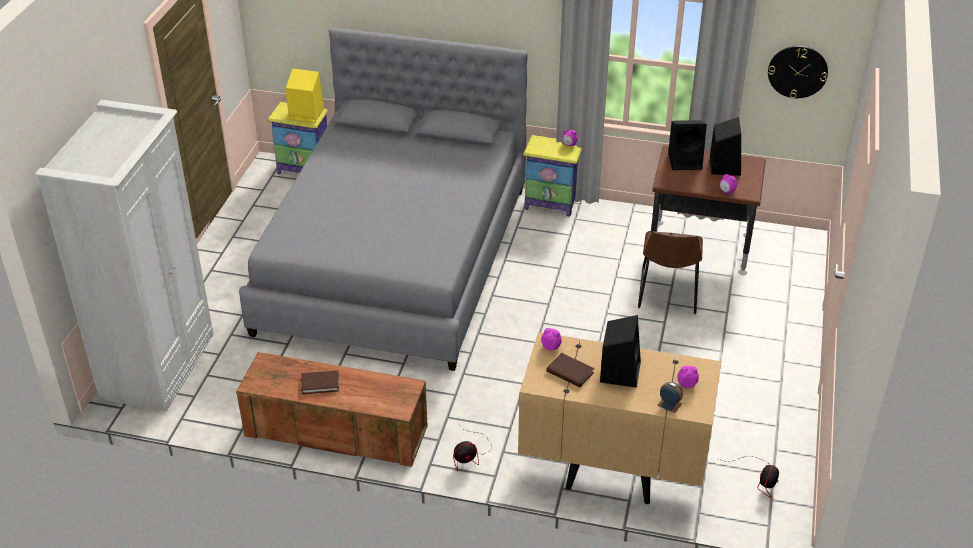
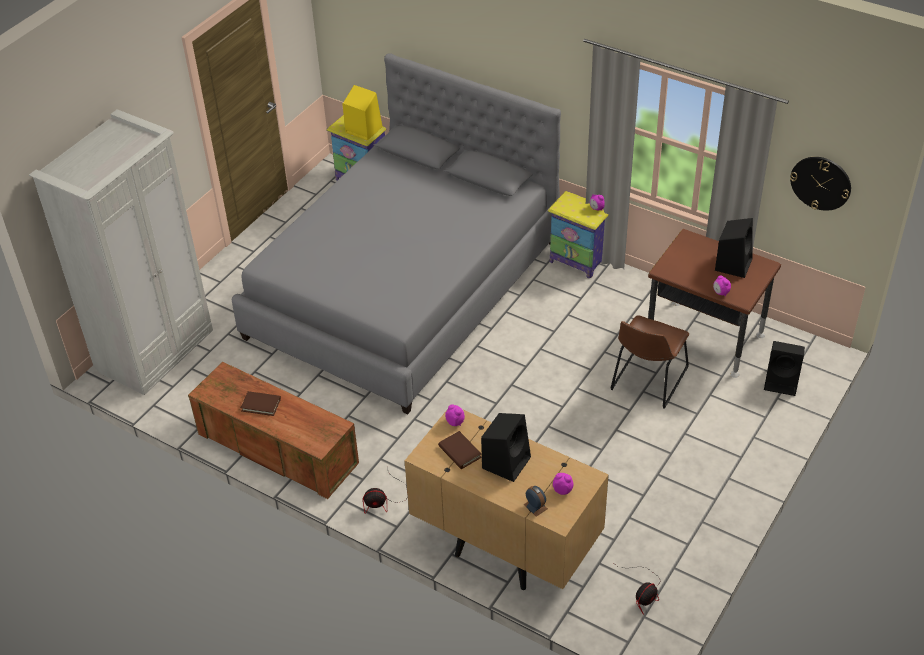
camera: 20 degrees right, 5 degrees up
(686, 161) = (696, 251): black speaker -> black speaker (782, 382)

